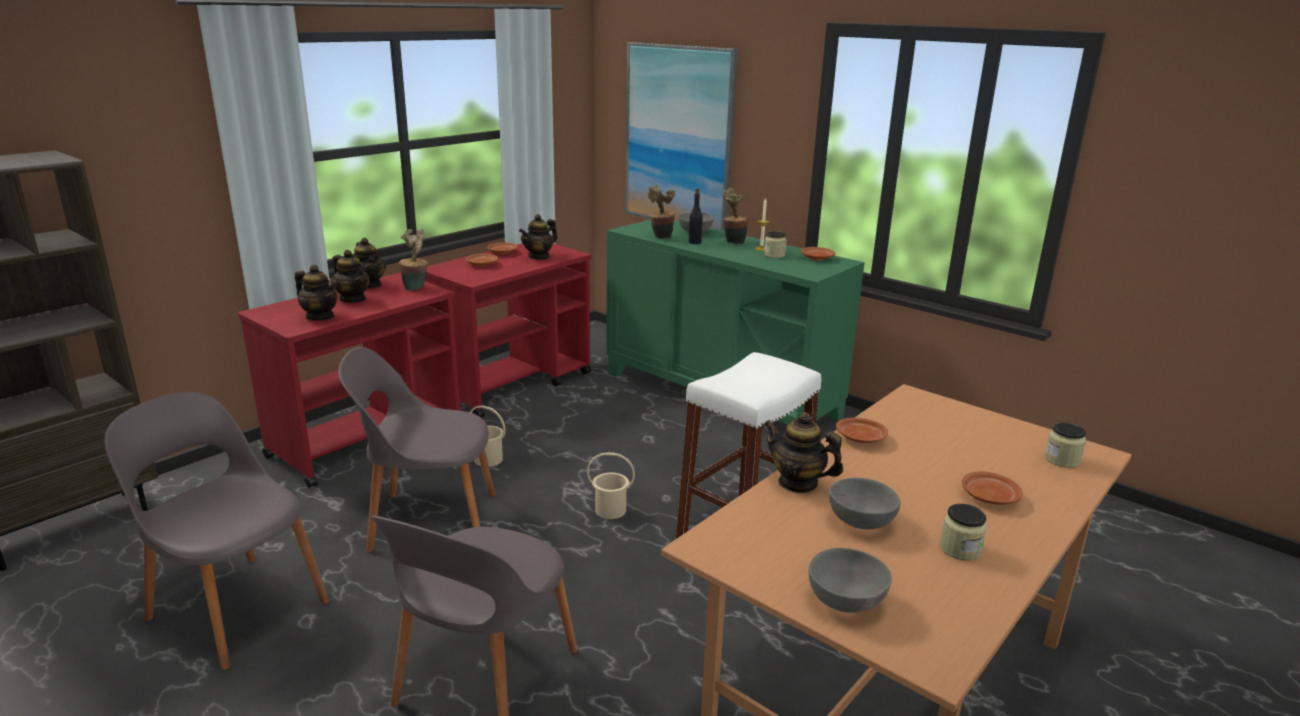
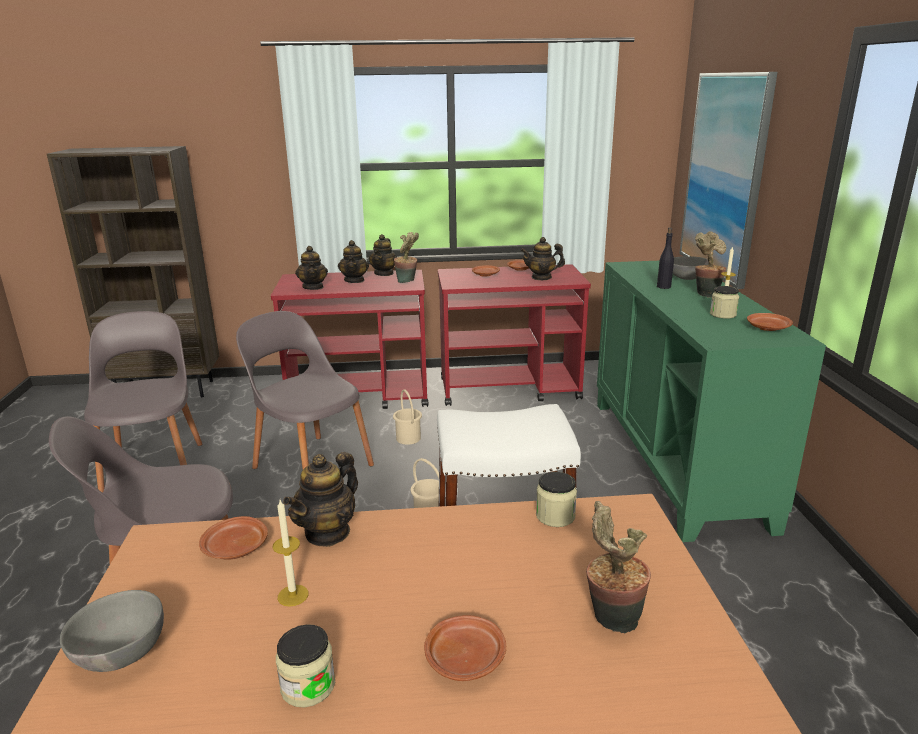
camera: 45 degrees right, 0 degrees up
(660, 238) = (639, 277): potted plant -> potted plant (610, 618)
(798, 483) = (328, 532): teapot -> teapot turned 135 degrees counterclockwise
(858, 521) = (293, 595): grey bowl -> candle
(861, 438) = (474, 524): brown plate -> brown plate (235, 548)
(1062, 460) = (663, 678): jar -> jar (555, 516)

